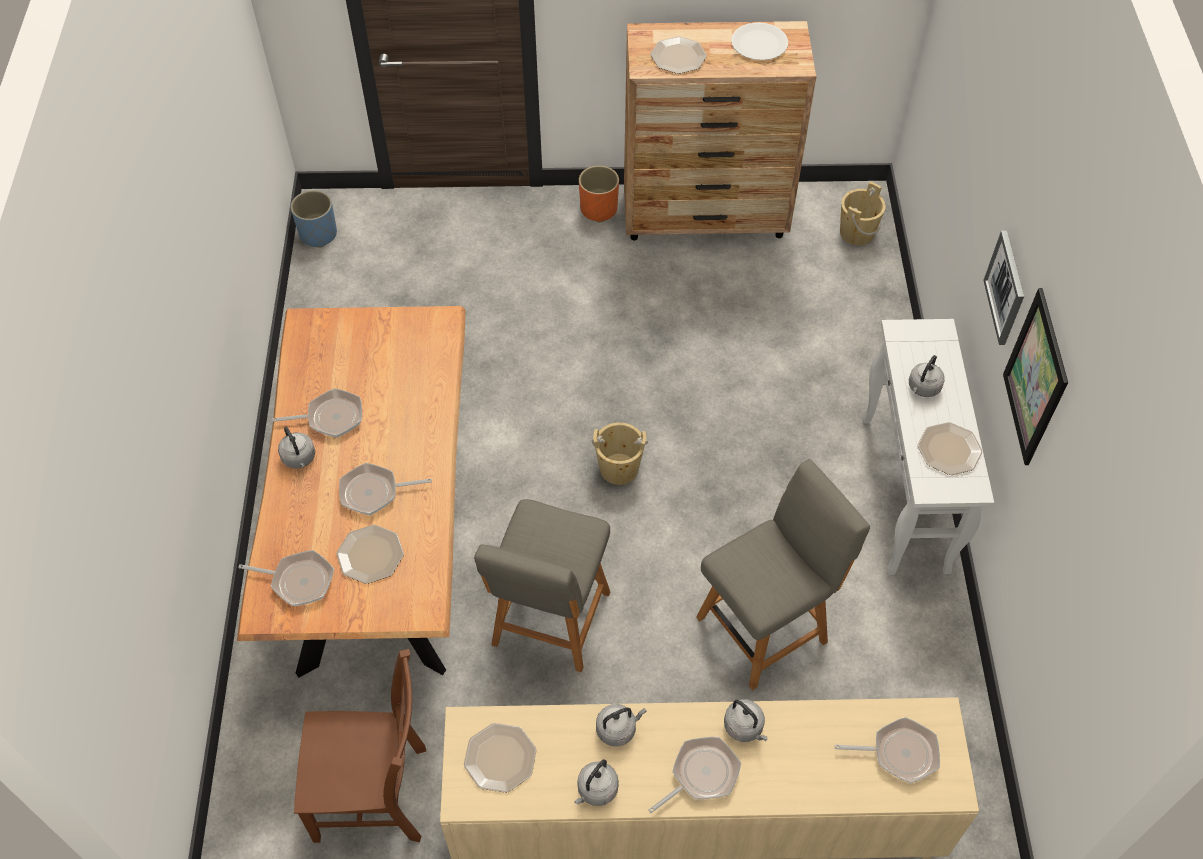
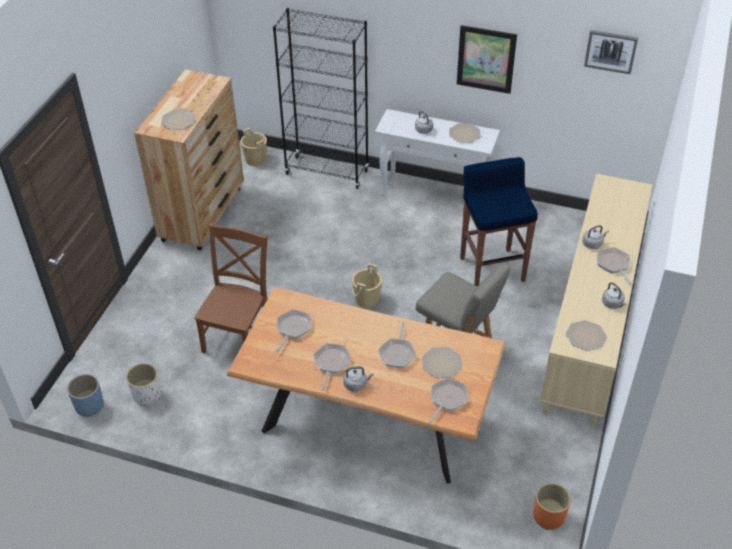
camera: 70 degrees left, 10 degrees down
(352, 281) = (146, 395): none -> white planter
(377, 794) = (540, 457): brown chair -> brown chair (239, 335)
(599, 209) = (166, 258): orange planter -> orange planter (549, 516)
(618, 729) = (581, 288): grey kettle -> none
(759, 43) = (190, 89): white plate -> none
(765, 627) = (492, 268): grey chair -> blue stool
(879, 330) = (327, 172): none -> black bookcase
(899, 753) = (619, 198): frying pan -> frying pan (292, 329)
(1006, 288) = (424, 55): picture -> picture (610, 51)

